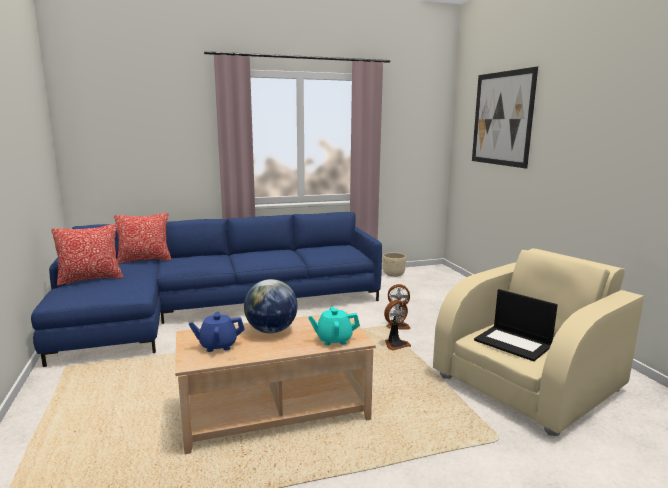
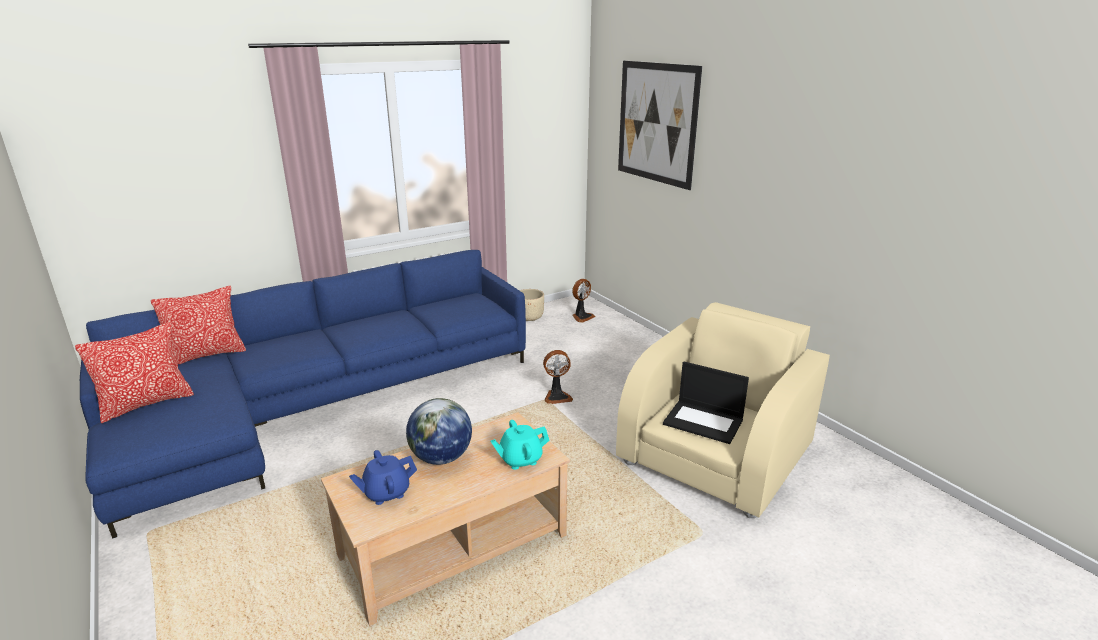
camera: 15 degrees left, 10 degrees up
(395, 344) = (562, 426): fan -> fan (582, 317)

